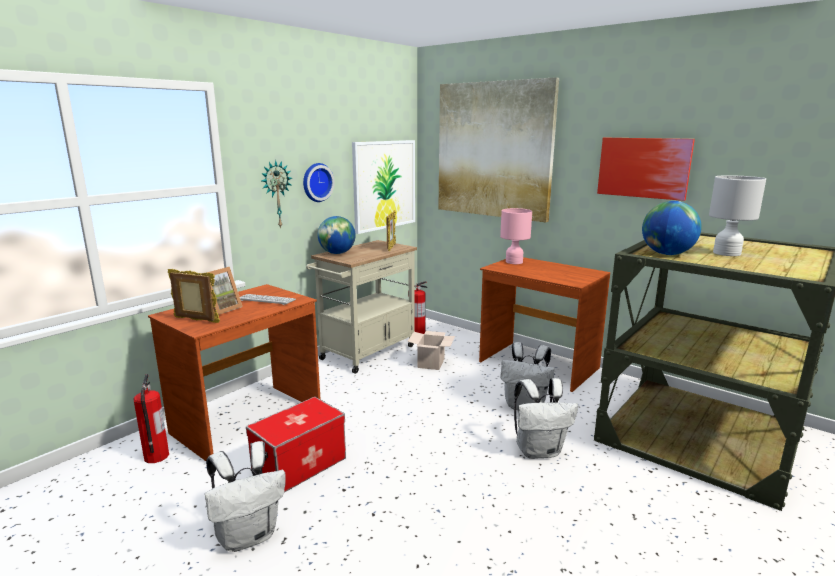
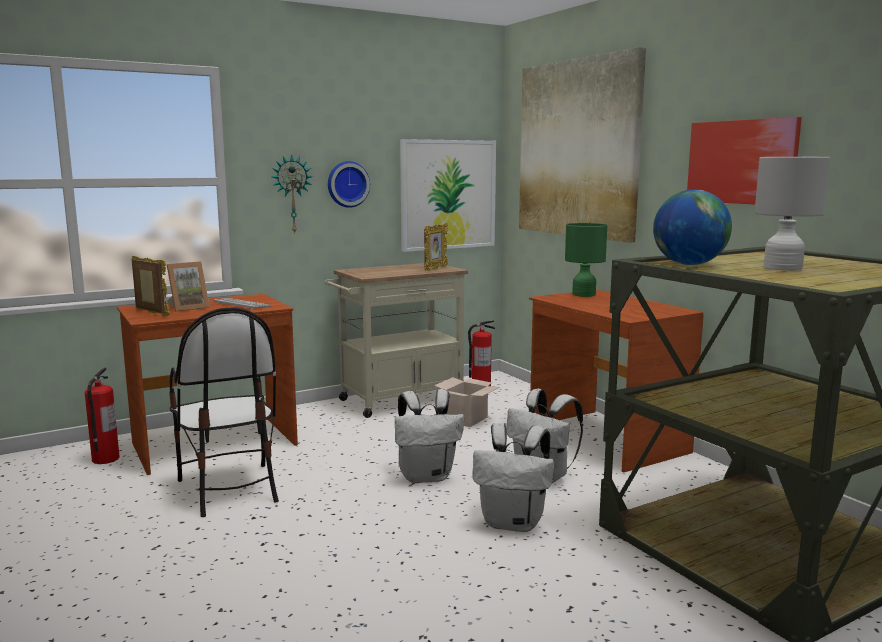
camera: 20 degrees right, 5 degrees down
(249, 535) = (128, 536): white backpack -> white backpack (427, 476)
(299, 465) = (229, 489): storage box -> chair
(337, 253) = (364, 270): globe -> none
(514, 262) = (583, 294): pink table lamp -> green table lamp

